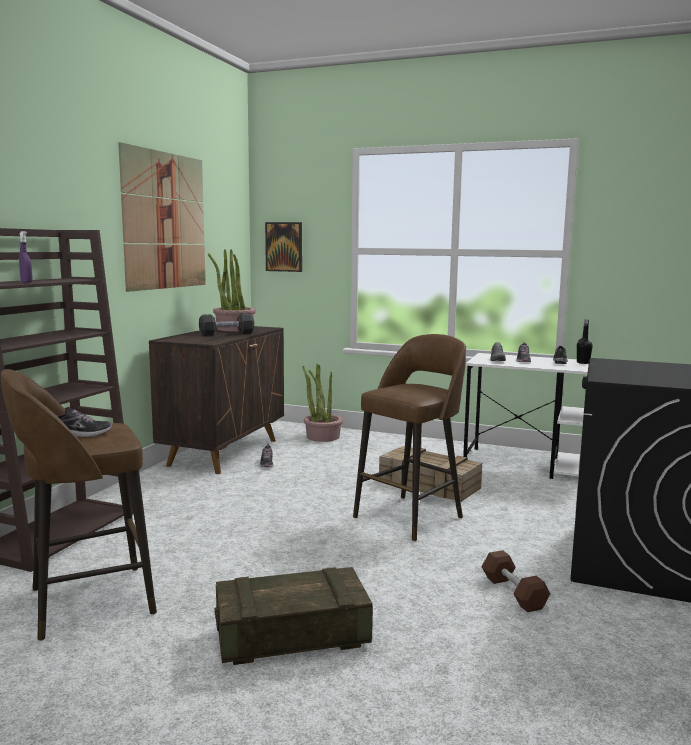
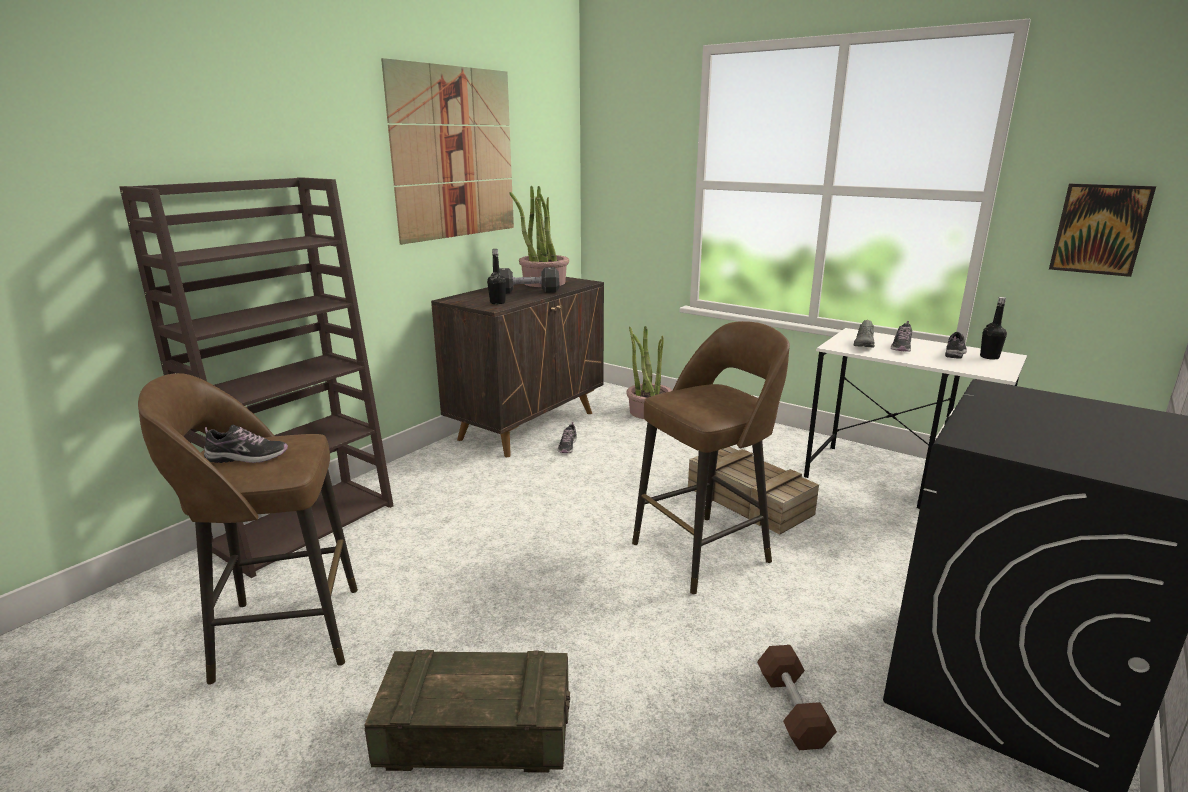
camera: 15 degrees right, 10 degrees up
(26, 282) = (238, 250): purple spray bottle -> none
(209, 340) = (497, 302): none -> black bottle
(284, 247) = (618, 177): picture -> picture (1099, 229)

